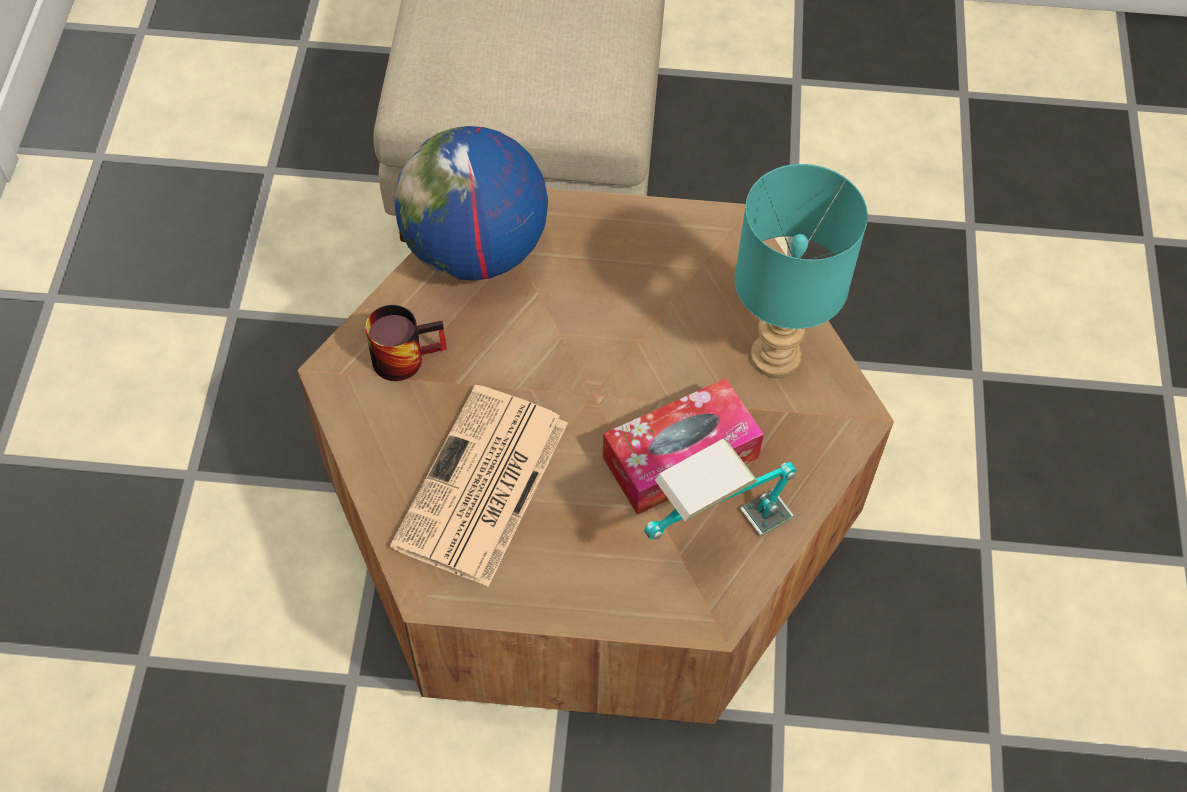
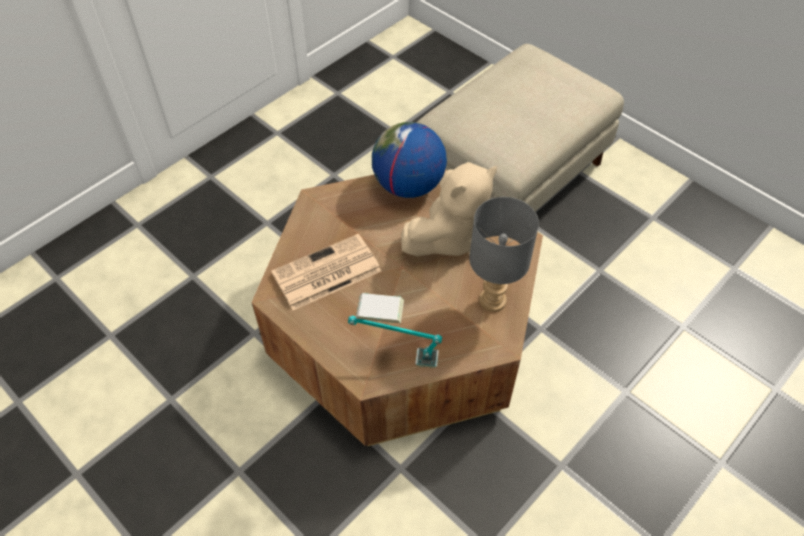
camera: 40 degrees right, 5 degrees down
(405, 354) = (345, 207): mug -> none
(619, 296) = (449, 236): none -> beige plush toy
(680, 457) = (413, 313): tissue box -> none
(777, 356) = (493, 300): turquoise table lamp -> grey table lamp

